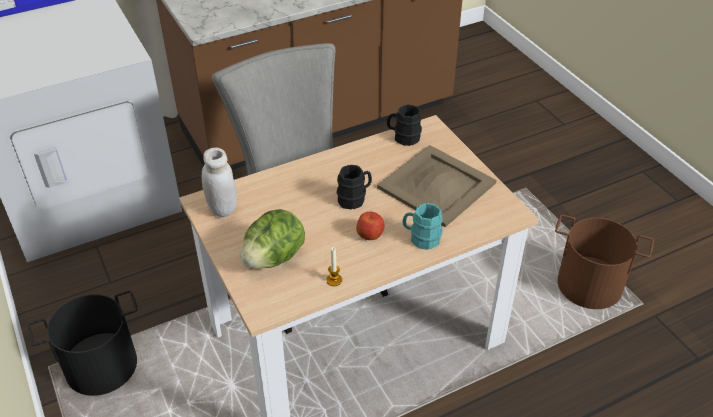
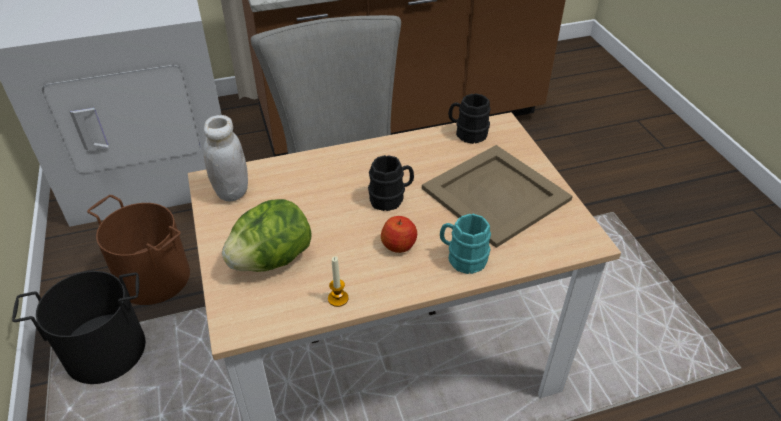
camera: 10 degrees right, 0 degrees up
(589, 285) = (675, 334): brown bucket -> brown bucket (155, 276)

